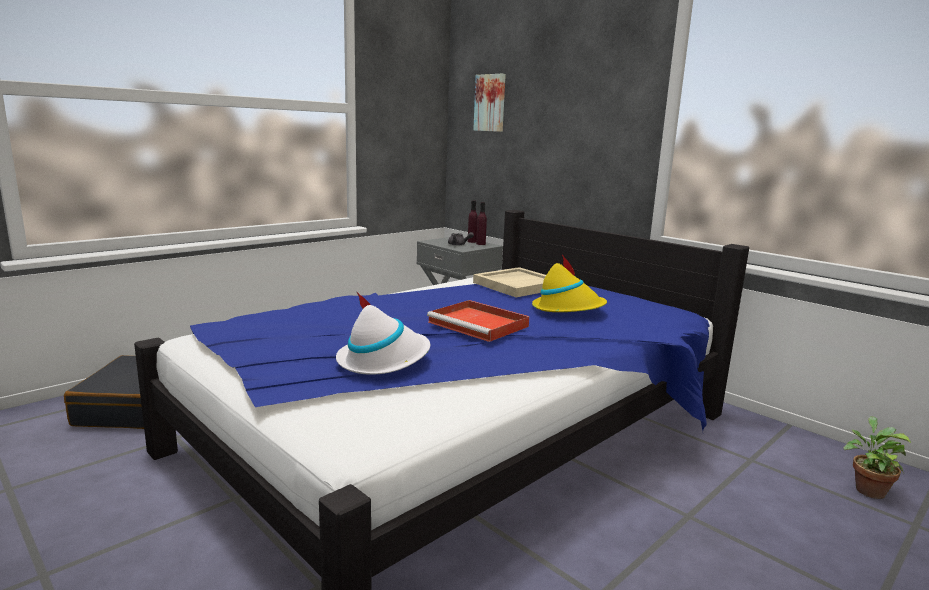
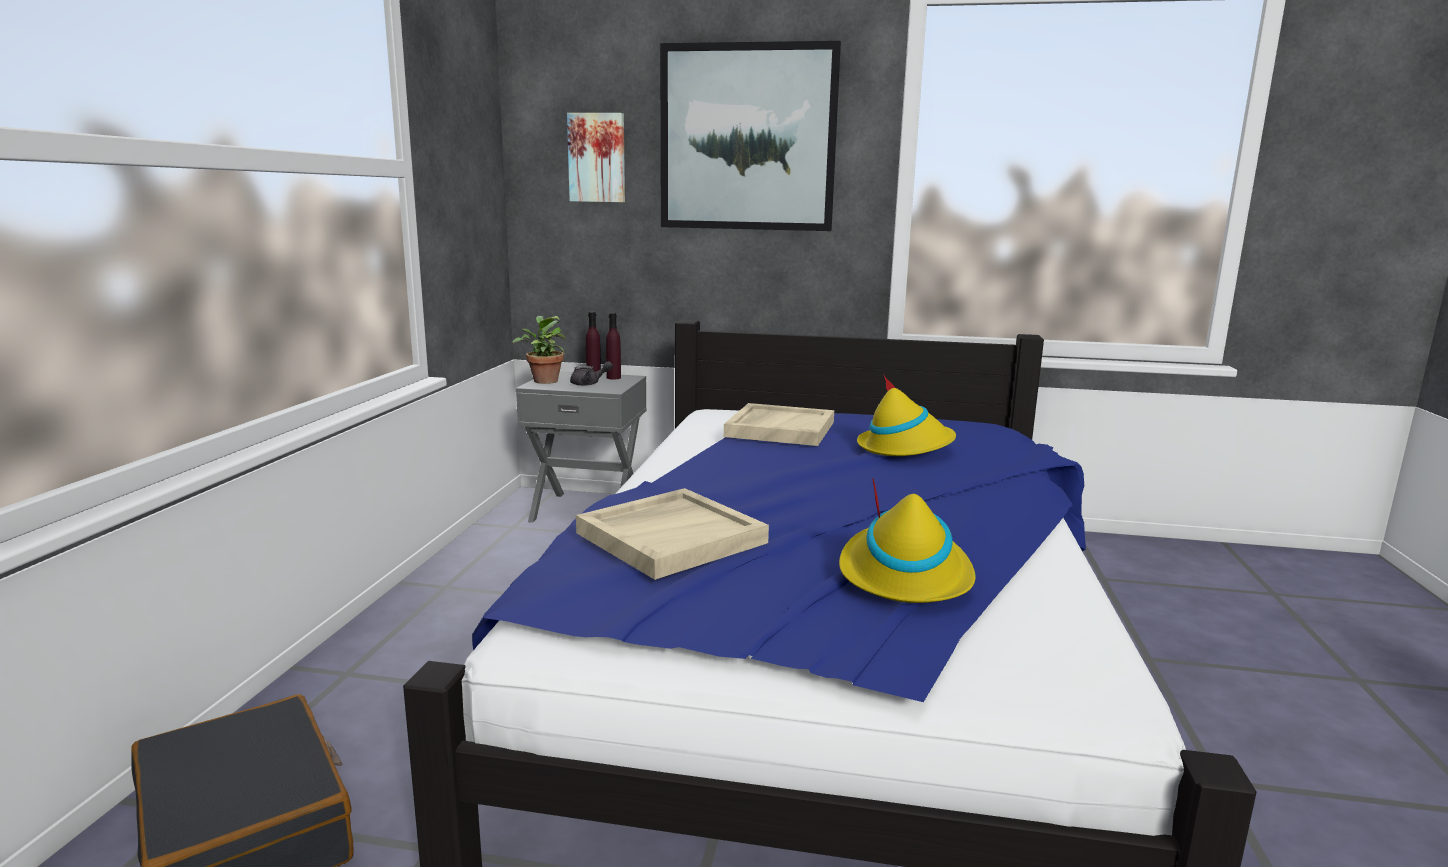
camera: 35 degrees left, 0 degrees up
(321, 316) = (671, 537): none -> beige tray
(384, 360) = (904, 573): white hat -> yellow hat
(480, 324) = (879, 492): red tray -> none
(571, 88) = (747, 138): none -> picture
(867, 489) = (1207, 574): potted plant -> potted plant (544, 380)

